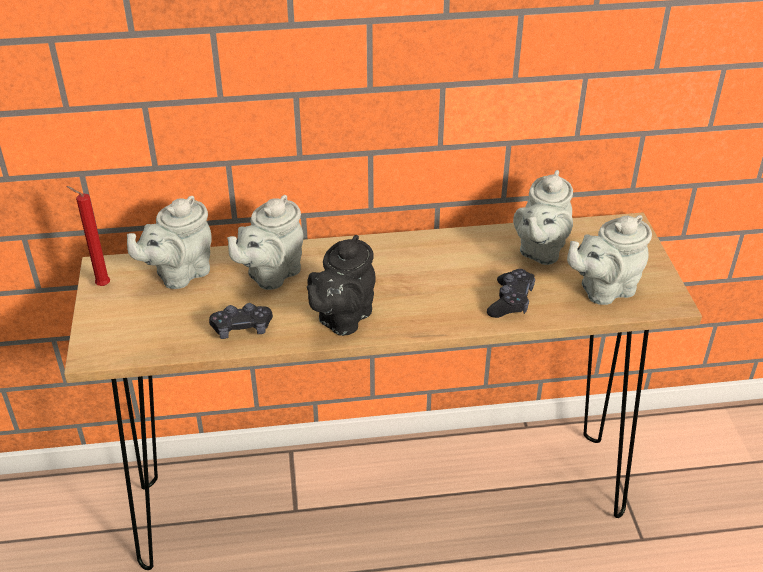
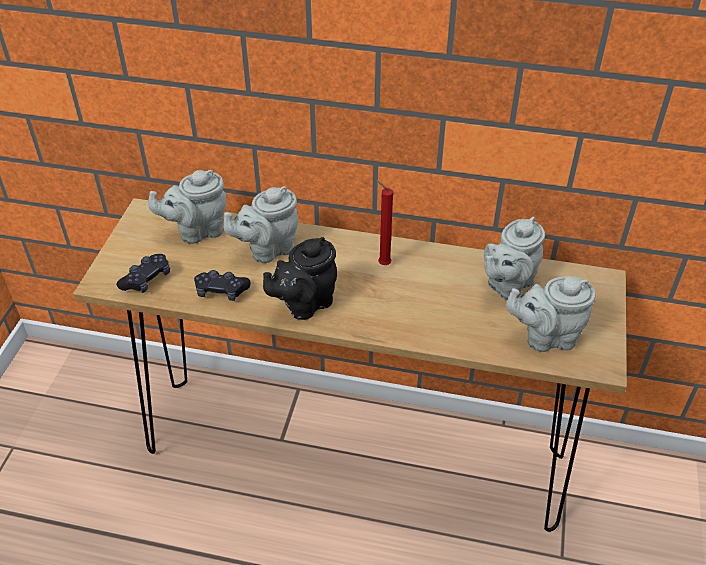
camera: 20 degrees right, 5 degrees up
(101, 285) = (134, 226): red candle -> red candle (382, 264)
(510, 301) = (455, 326): black game controller -> black game controller (146, 279)

